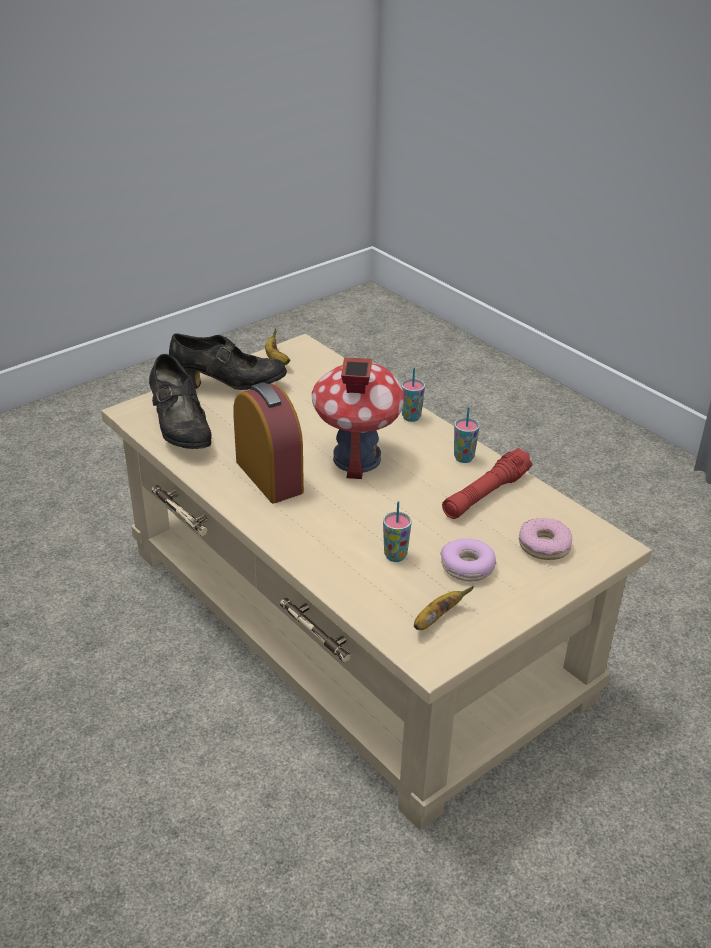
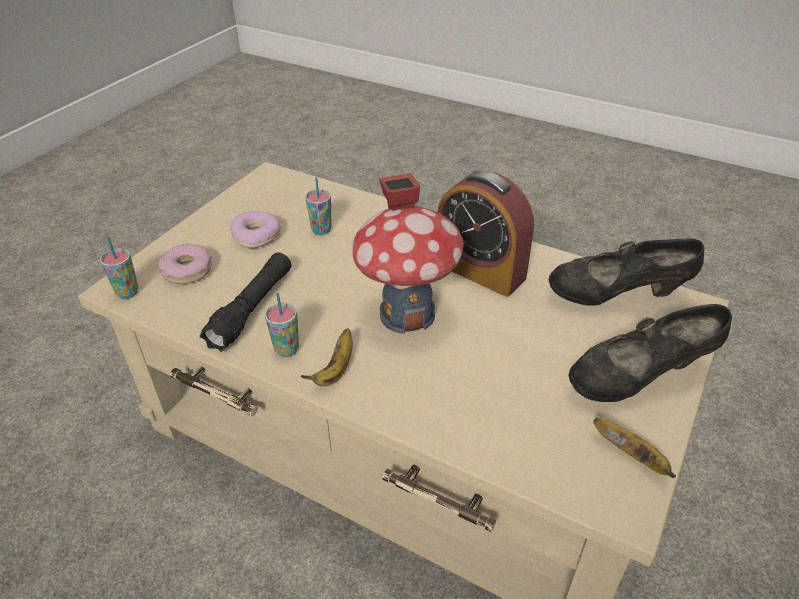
camera: 160 degrees right, 5 degrees up
(180, 431) = (617, 296): black shoe -> black shoe turned 45 degrees counterclockwise
(411, 417) = (374, 397): cup -> cup (127, 292)
(436, 618) = (272, 196): banana -> banana (335, 370)
(485, 494) = (252, 309): red flashlight -> black flashlight

